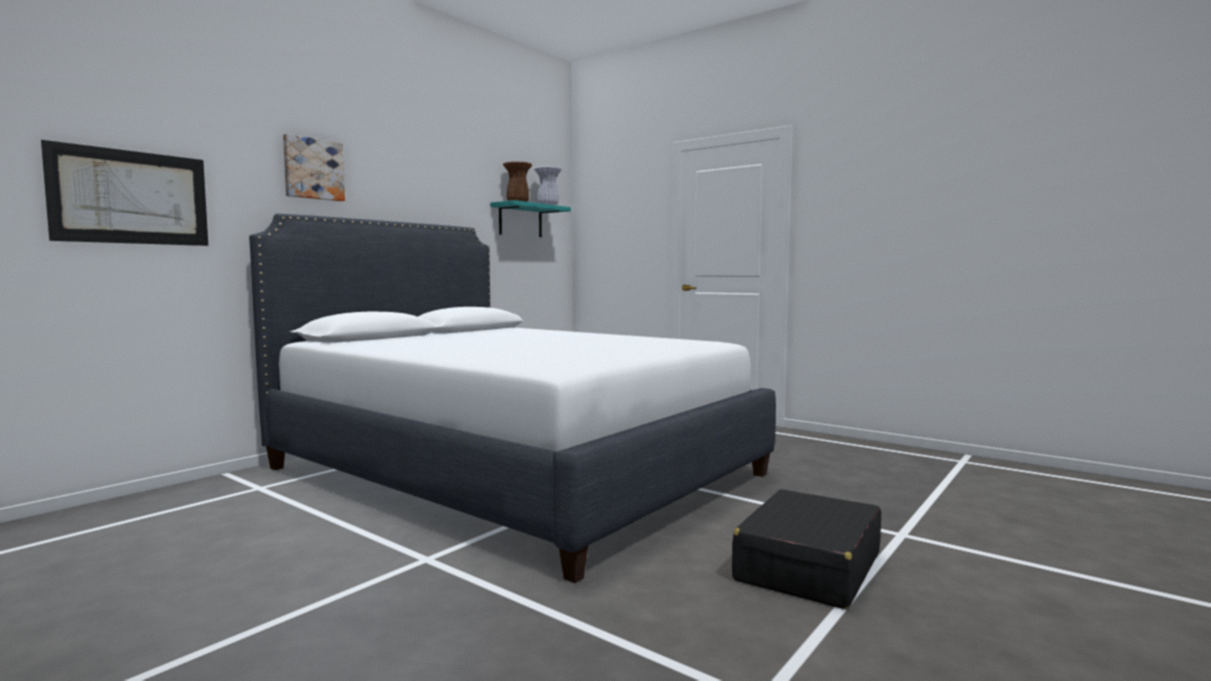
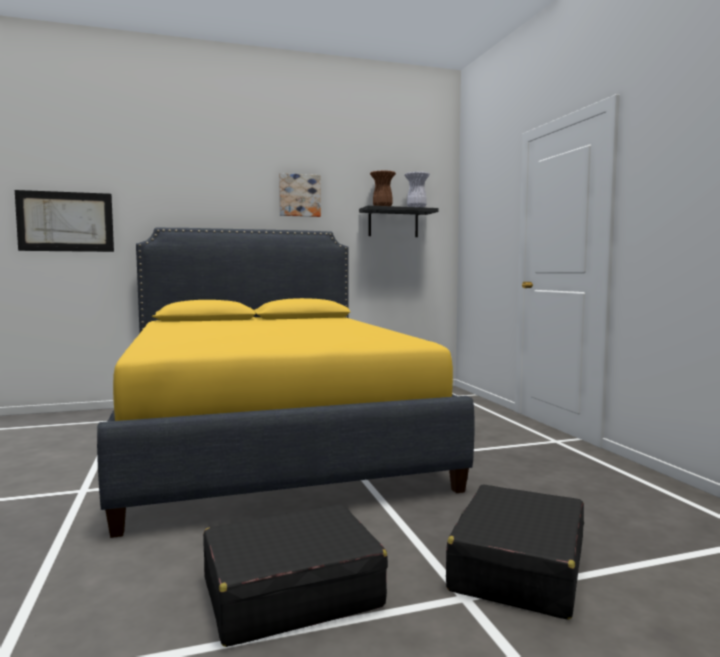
camera: 35 degrees right, 0 degrees up
(313, 169) = (192, 193): picture -> picture (299, 195)
(512, 471) = (269, 440): white bed -> yellow bed
(520, 220) = (393, 223): turquoise shelf -> black shelf
(891, 510) = (518, 568): none -> black suitcase

